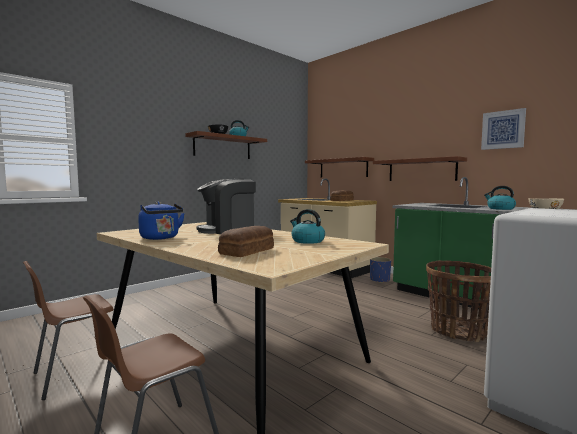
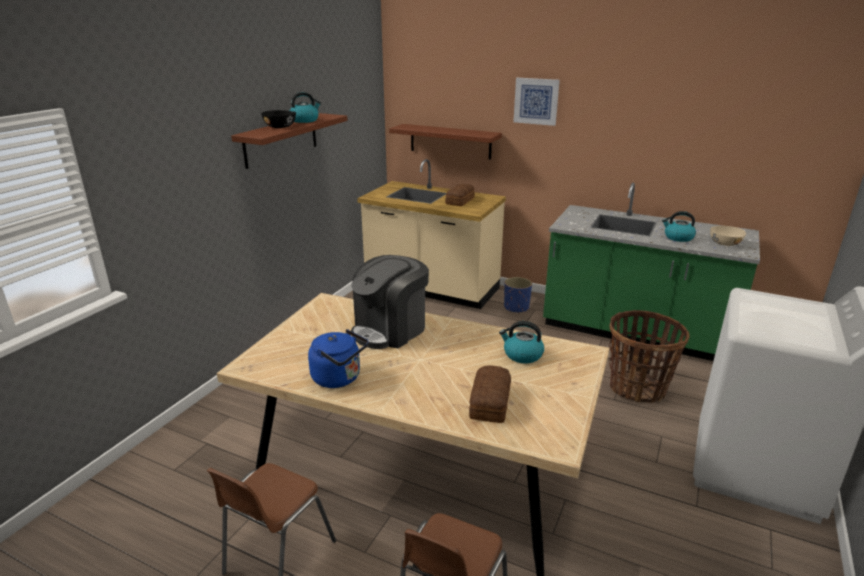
camera: 20 degrees left, 20 degrees up
(421, 170) = (571, 160): brown shelf -> none
(503, 129) = (682, 122): picture -> picture (536, 101)

